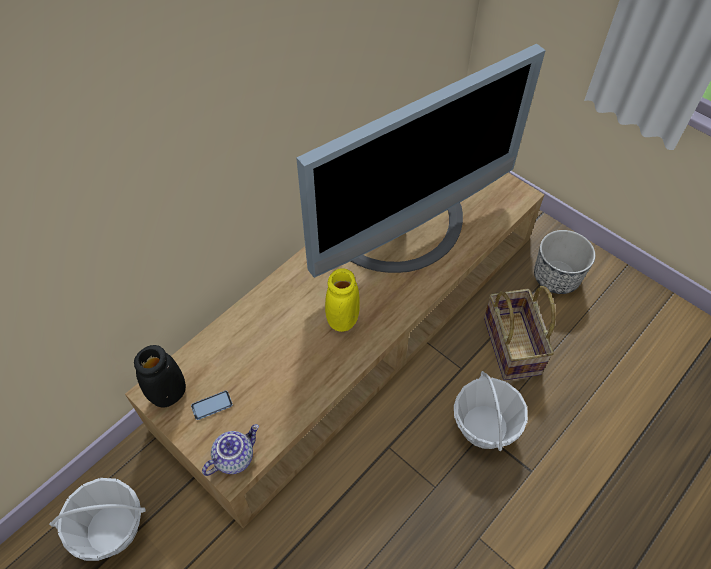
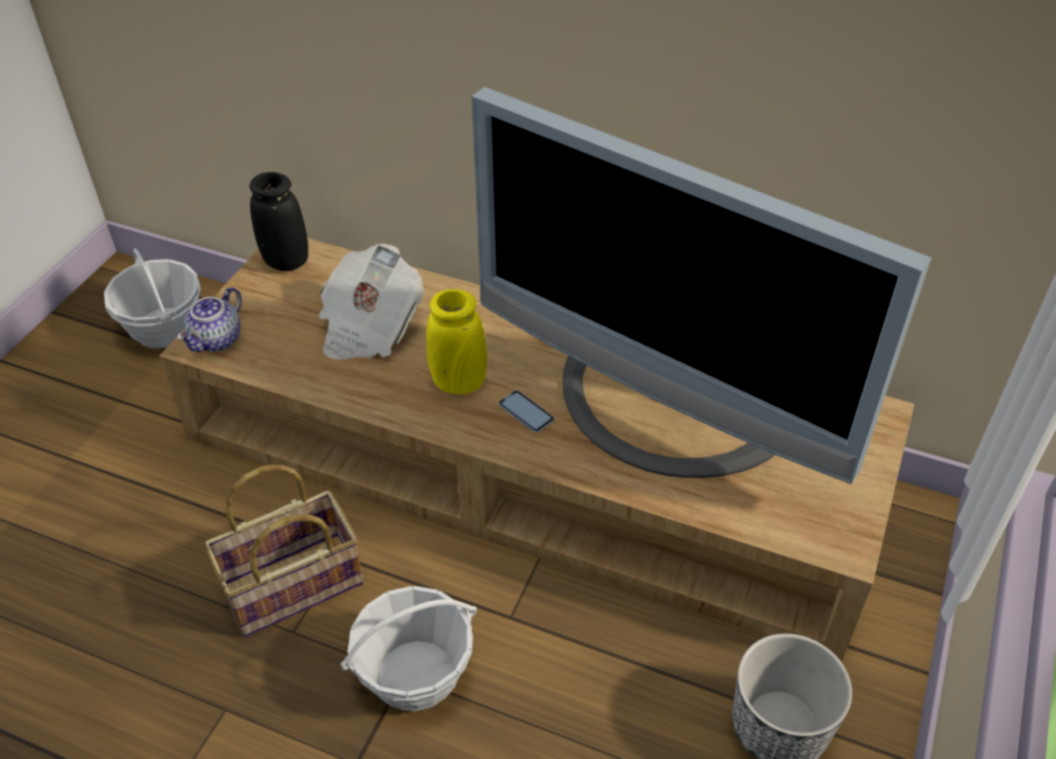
camera: 70 degrees right, 10 degrees down
(212, 405) = (281, 300): phone -> phone (526, 412)
(234, 457) = (217, 340): teapot -> teapot turned 90 degrees clockwise
(268, 356) = (369, 327): none -> newspaper
(513, 346) = (588, 684): basket -> basket (293, 587)

